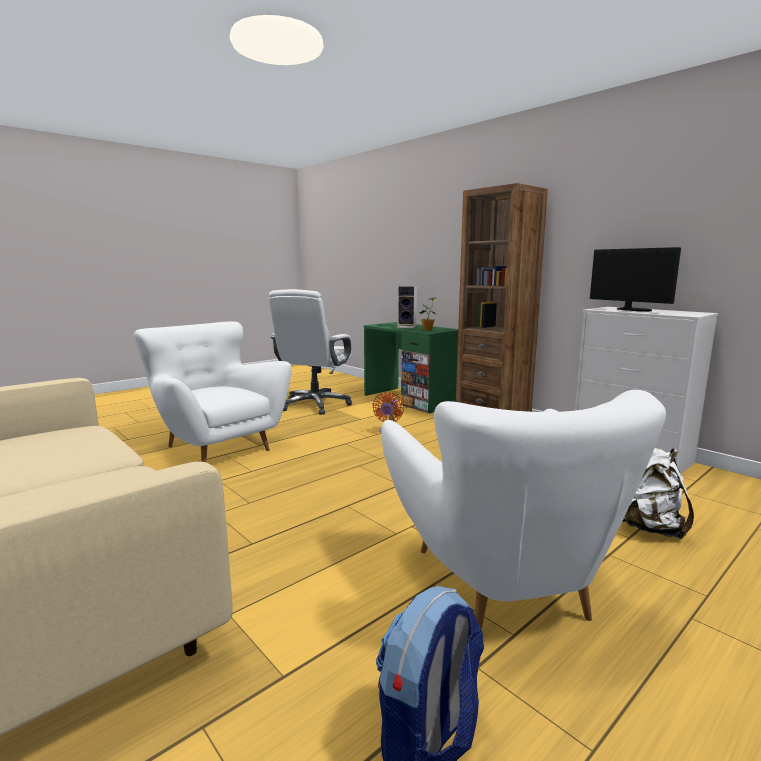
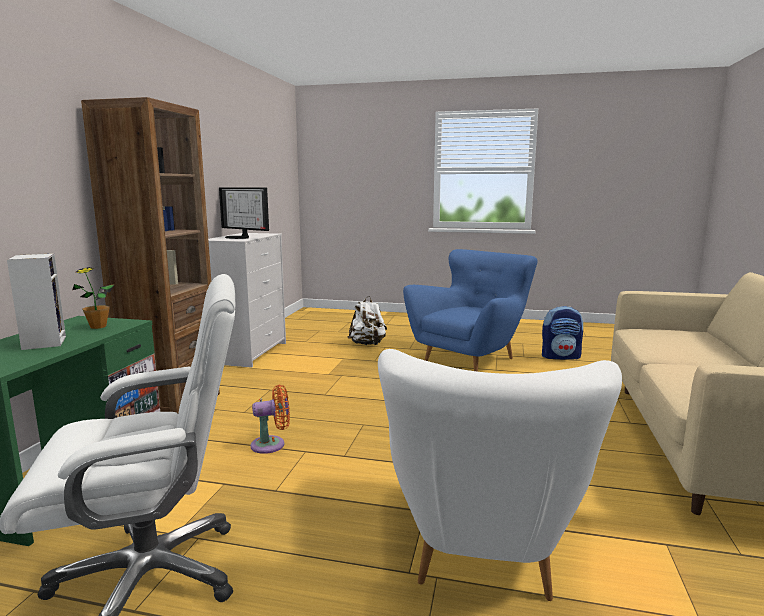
camera: 125 degrees left, 0 degrees up
(501, 585) = (471, 360): white armchair -> blue armchair
(631, 310) = (239, 237): monitor -> monitor turned 75 degrees counterclockwise

